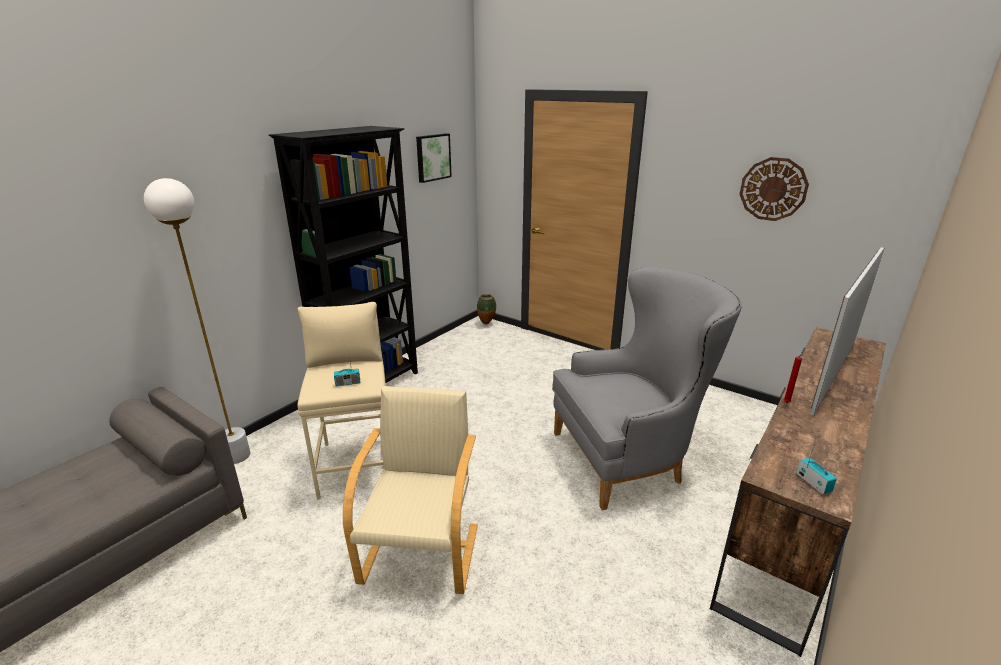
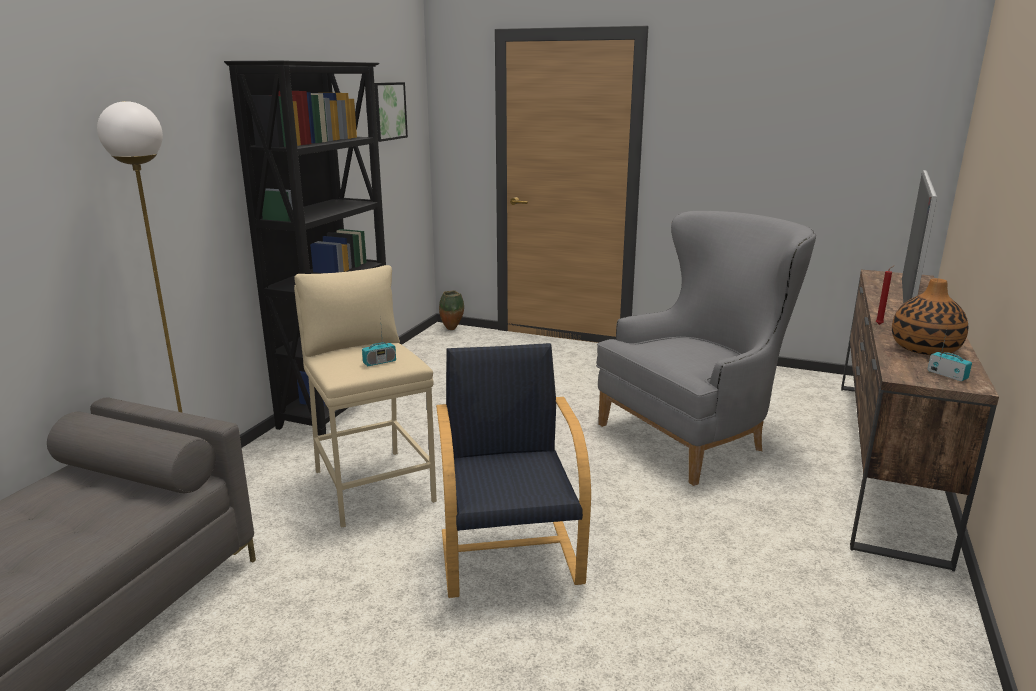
camera: 15 degrees left, 5 degrees down
(422, 551) = (510, 555): beige armchair -> black armchair
(773, 189) = (797, 126): wall clock -> none
(813, 442) = (925, 349): none -> vase

